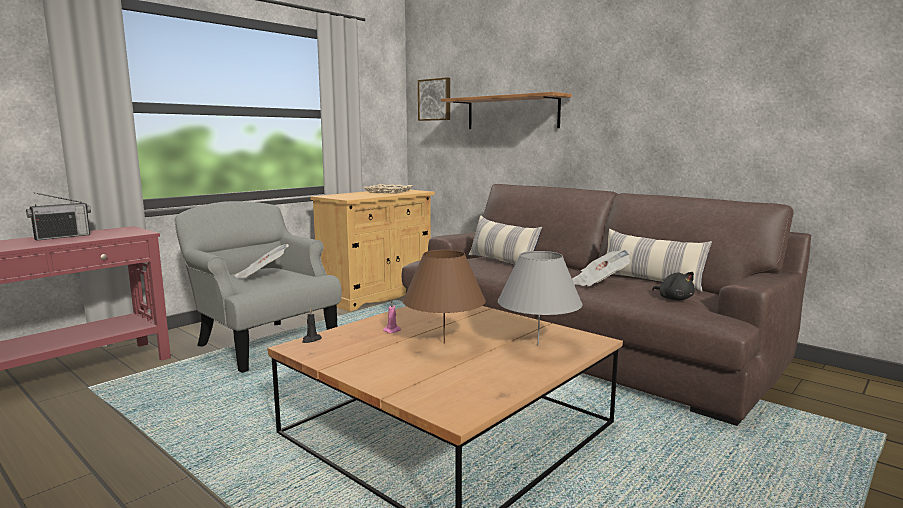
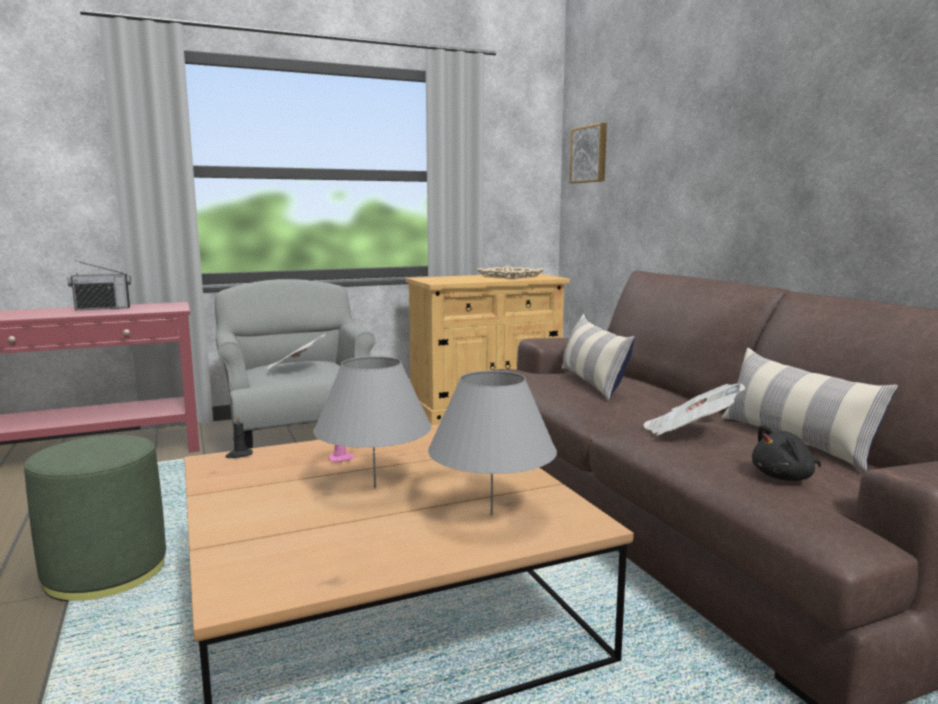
camera: 25 degrees right, 0 degrees up
(205, 456) = (106, 571): none -> green ottoman
(444, 343) = (374, 487): brown table lamp -> grey table lamp
(512, 113) = (674, 168): shelf -> none
(674, 299) = (785, 477): black plush toy -> black plush toy turned 75 degrees clockwise

